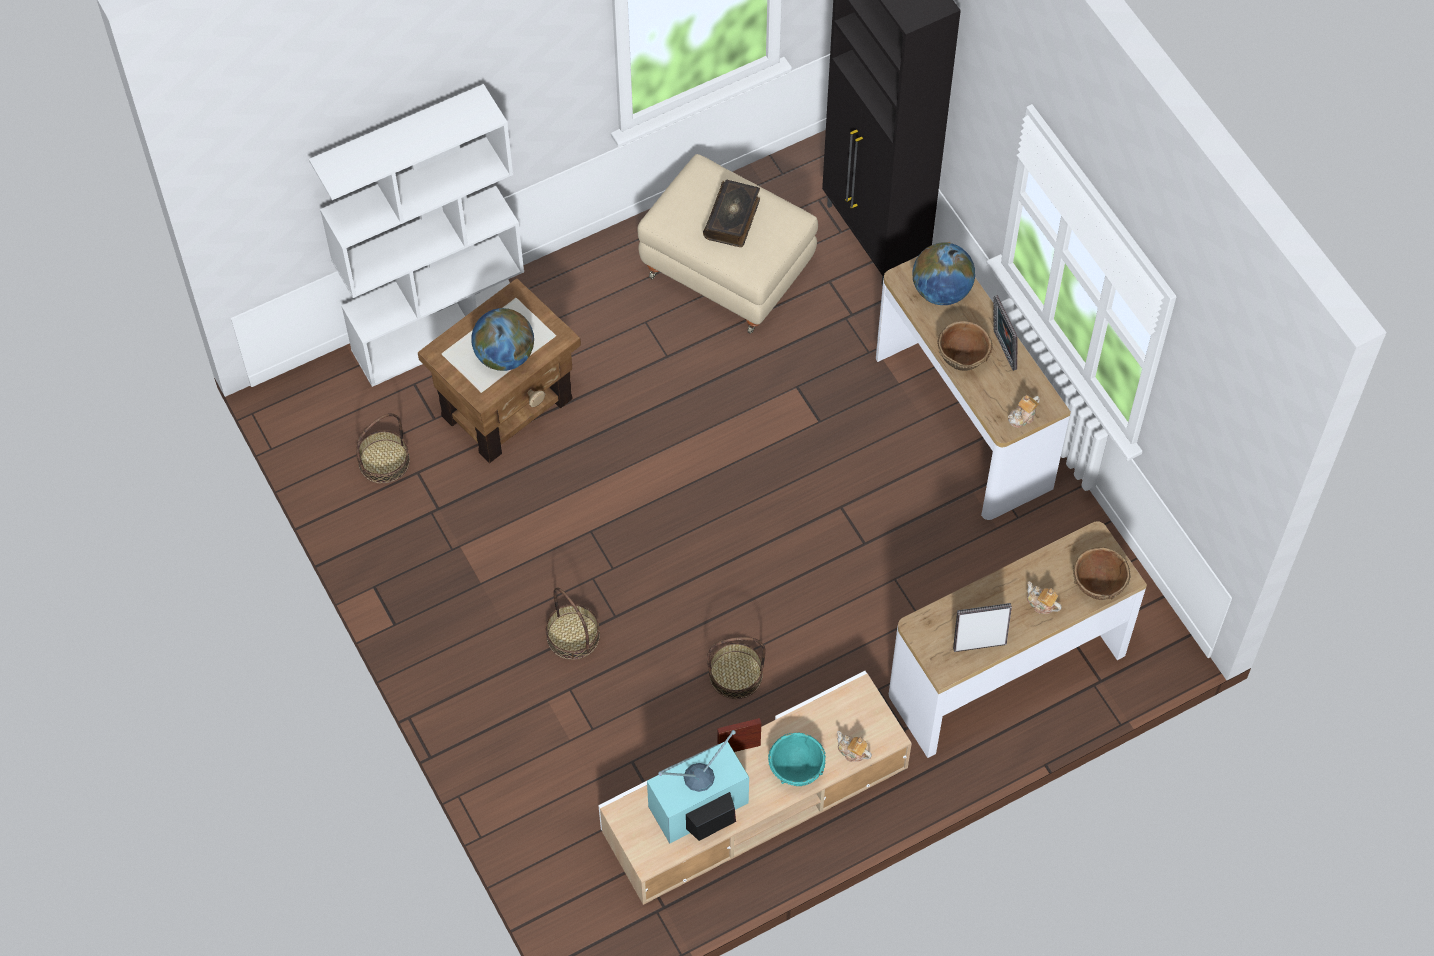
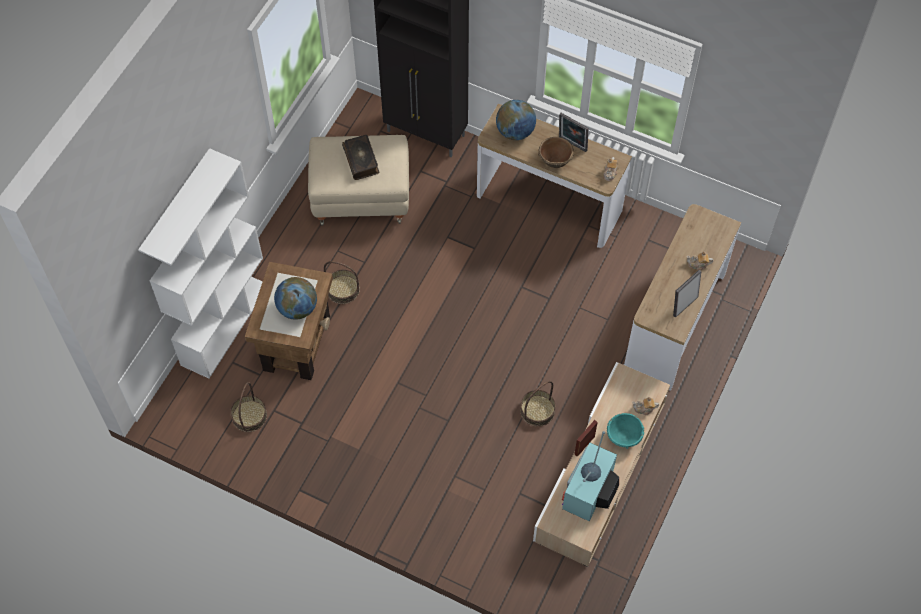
camera: 35 degrees left, 0 degrees up
(573, 636) = (433, 446): basket -> basket (343, 289)
(1097, 586) = (718, 238): brown bowl -> none

